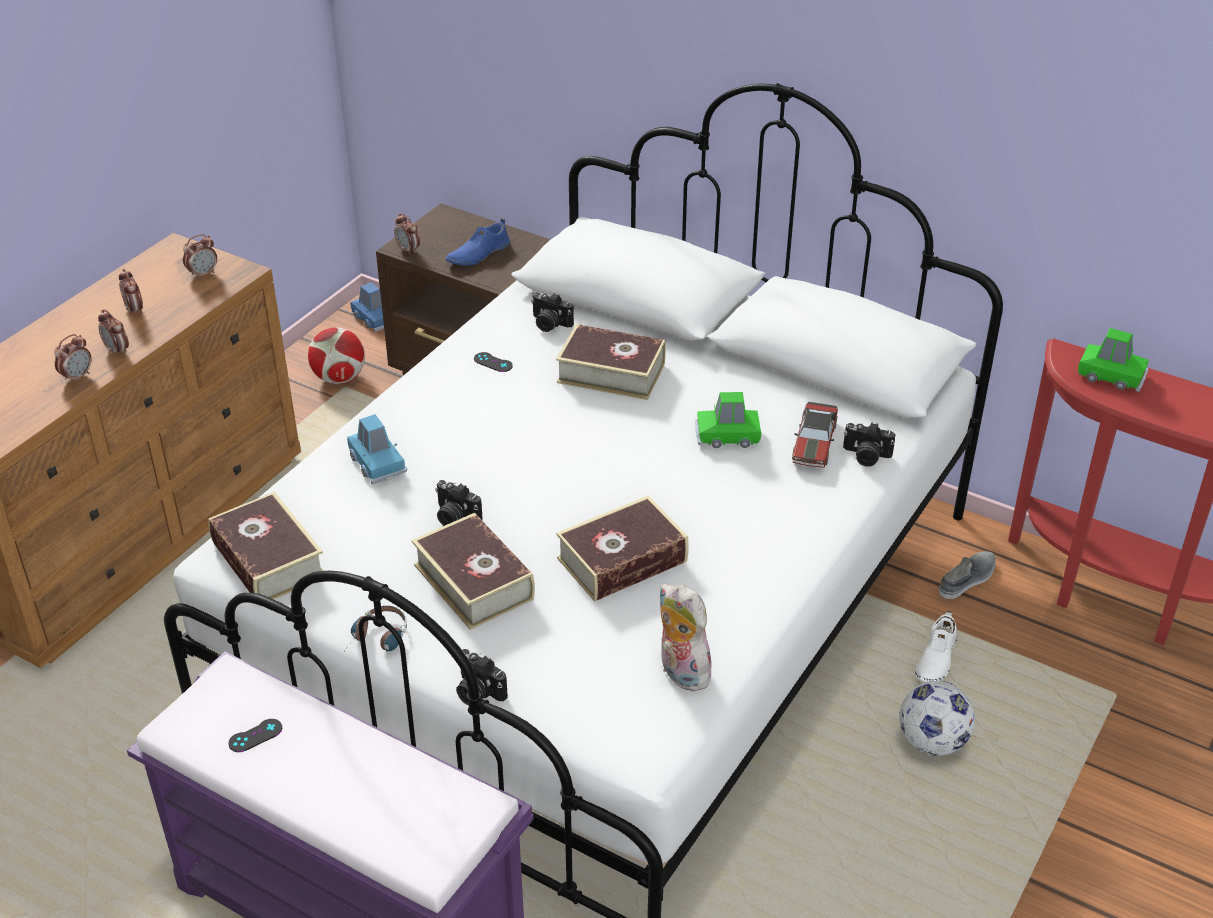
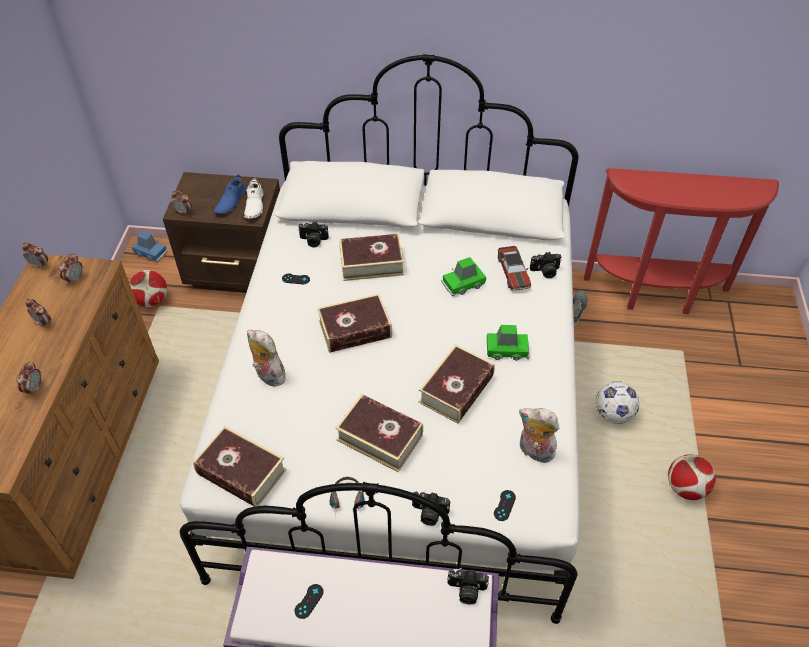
camera: 25 degrees left, 10 degrees up
(117, 351) = (51, 358): alarm clock -> alarm clock (40, 265)
(377, 463) = (268, 376): blue toy car -> plush toy
(454, 517) = (340, 397): camera -> camera (466, 591)
(531, 445) = (355, 329): none -> book
(589, 720) = (504, 505): none -> black game controller
(935, 658) = (587, 364): white shoe -> white shoe (254, 205)
(988, 887) = (685, 488): none -> football
(1111, 376) = (652, 183): green toy car -> green toy car (507, 350)

